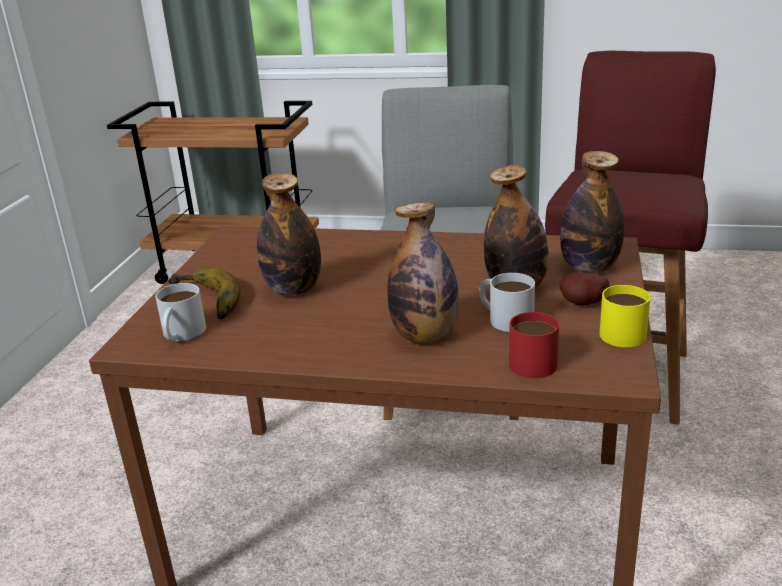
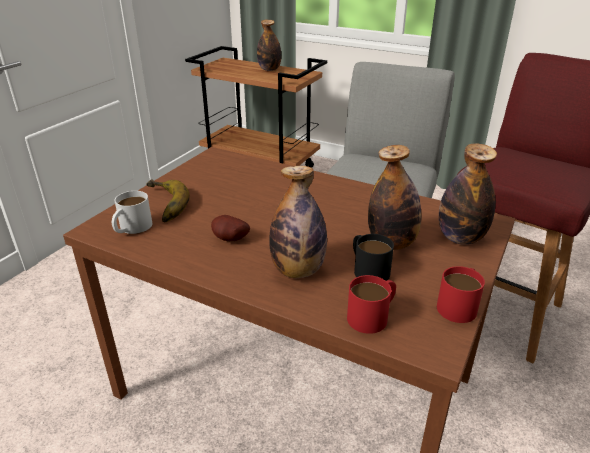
camera: 15 degrees right, 5 degrees up
(293, 289) = (227, 208): bottle -> bottle (269, 69)
(504, 318) = (367, 269): white mug -> black mug
(584, 304) = (438, 271): potato -> potato (229, 240)
(623, 330) = (459, 304): yellow mug -> red mug

